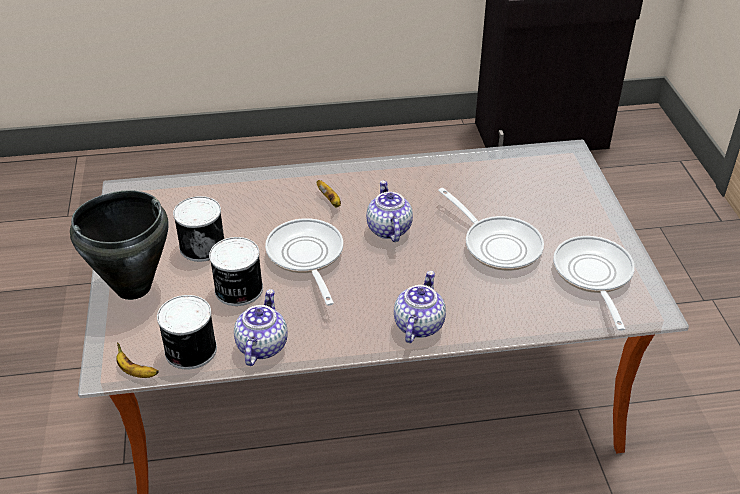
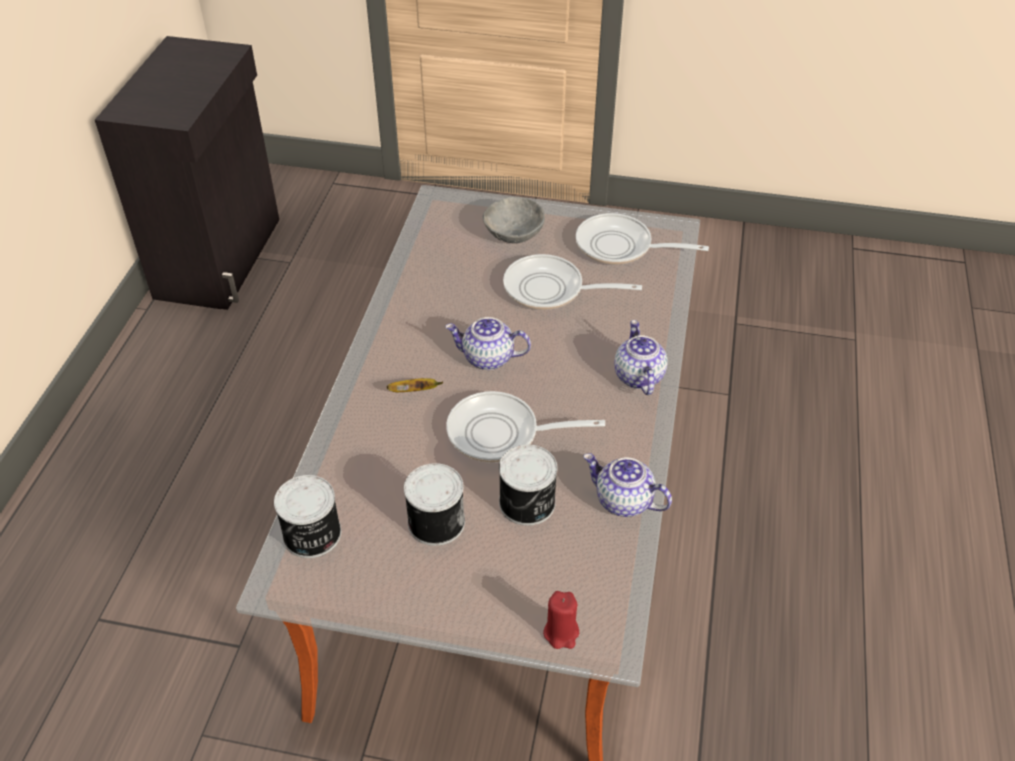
camera: 70 degrees left, 5 degrees up
(115, 337) = (561, 633): none -> red candle
(132, 287) = (479, 604): black cooking pot -> none
(136, 372) = (624, 620): banana -> none
(189, 350) = (607, 565): can -> can (312, 535)
(418, 325) = (638, 376): teapot -> teapot turned 45 degrees clockwise
(498, 245) = (550, 290): frying pan -> frying pan turned 150 degrees counterclockwise
(559, 205) = (514, 233): none -> grey bowl

